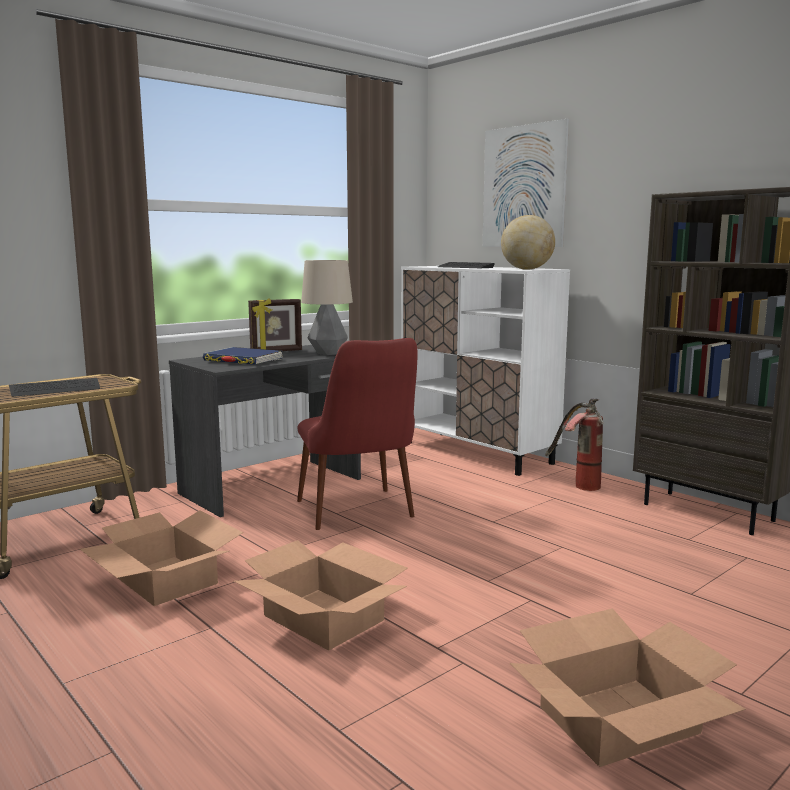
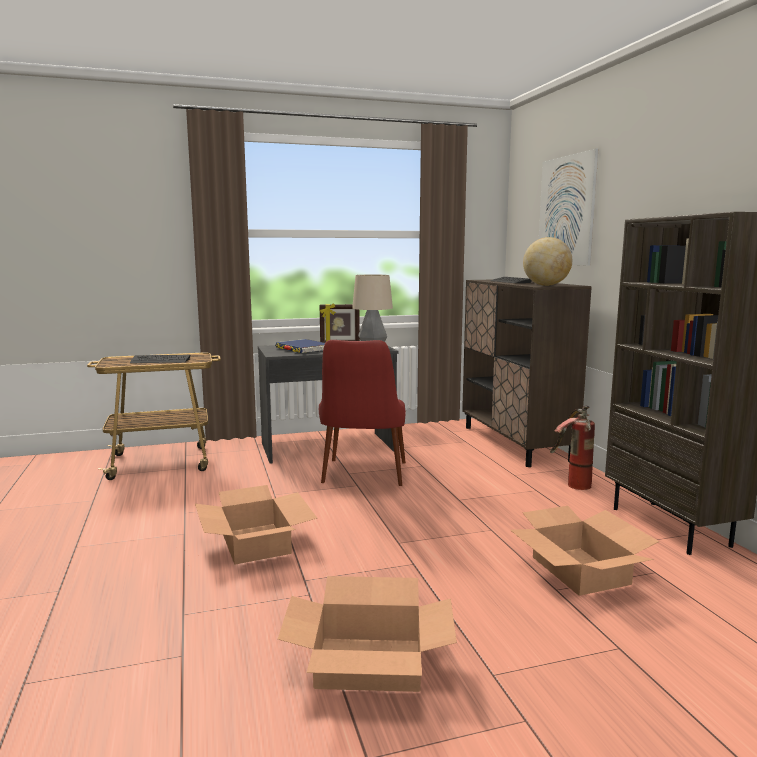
camera: 25 degrees right, 0 degrees up
(165, 580) = (192, 498): cardboard box -> cardboard box (580, 570)
(477, 453) = (515, 443): white cabinet -> brown cabinet

